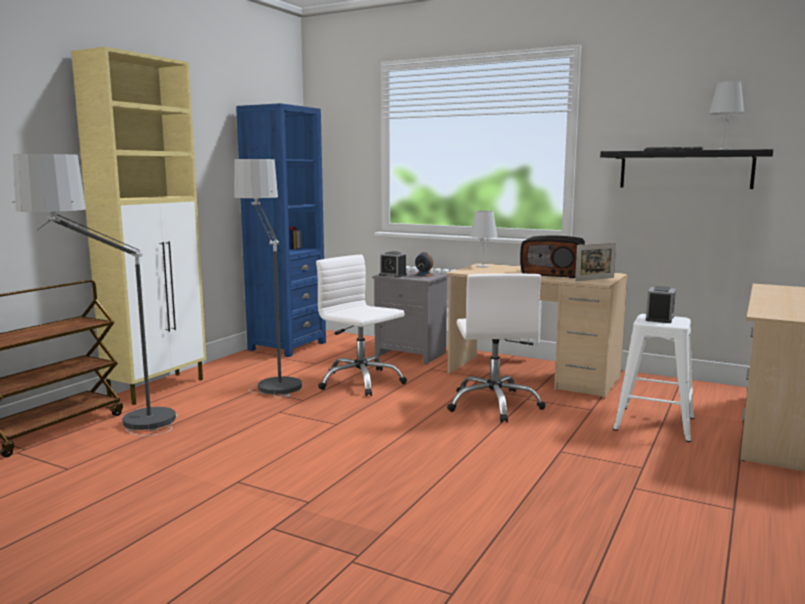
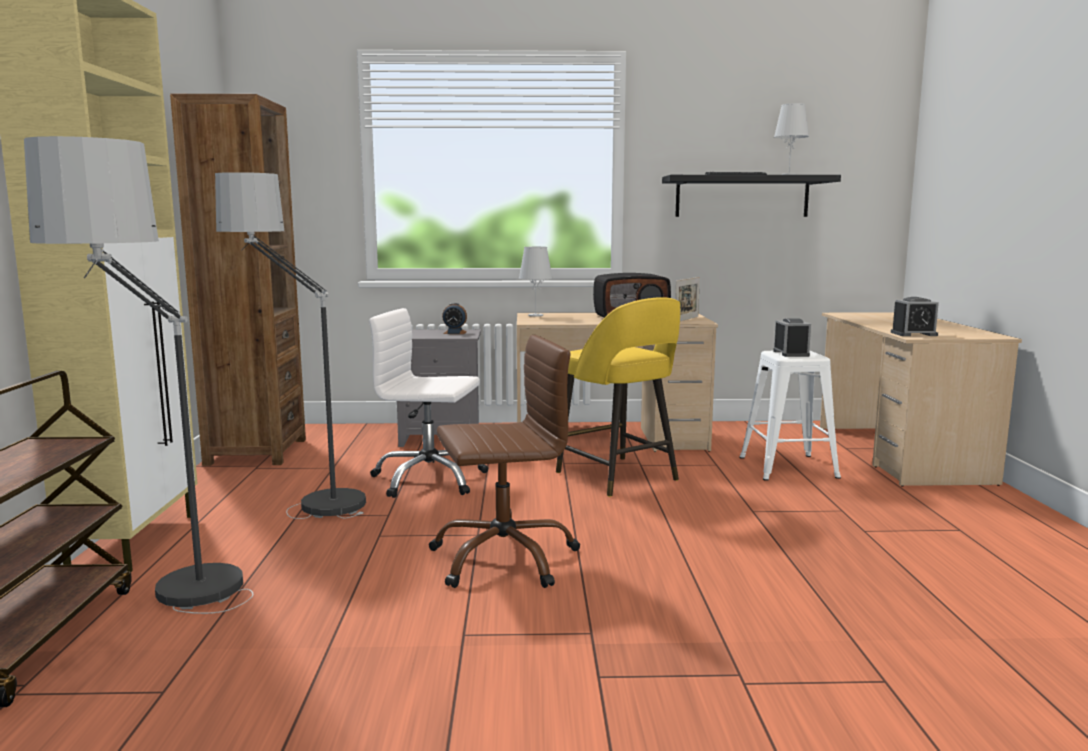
camera: 30 degrees left, 0 degrees up
(287, 346) = (256, 452): blue bookcase -> brown bookcase
(328, 442) = (503, 558): none -> brown office chair
(393, 275) = (417, 335): alarm clock -> alarm clock (913, 334)
(494, 404) = (618, 477): white office chair -> yellow stool

